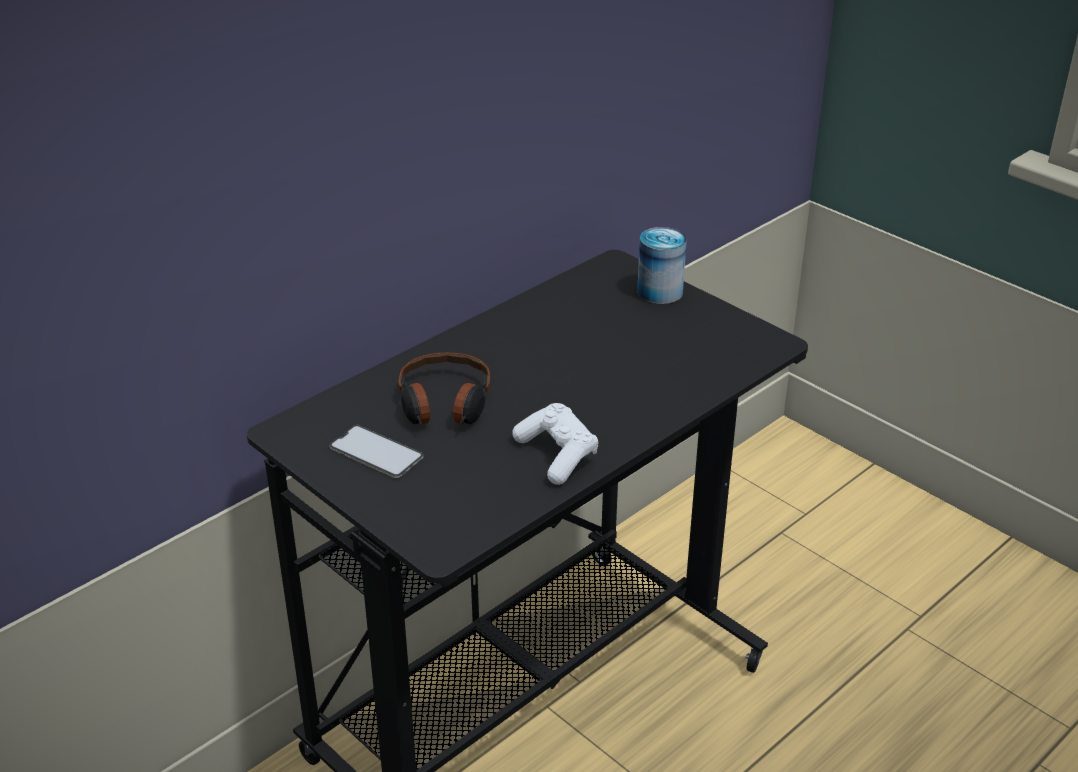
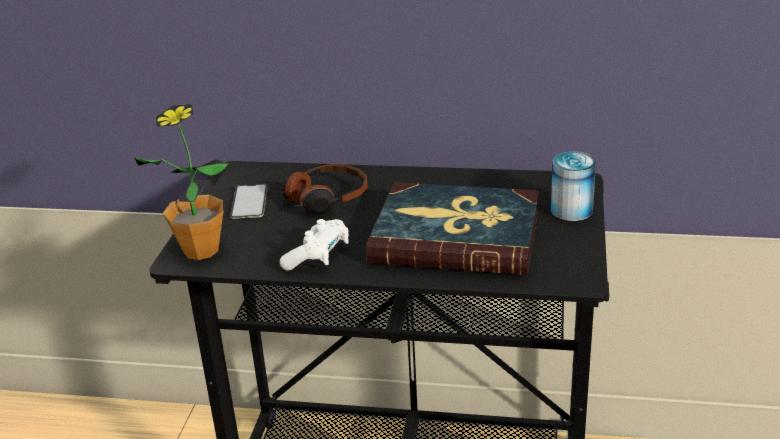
camera: 55 degrees right, 5 degrees down
(439, 524) = (201, 250): none -> potted plant
(623, 364) = (456, 235): none -> book

